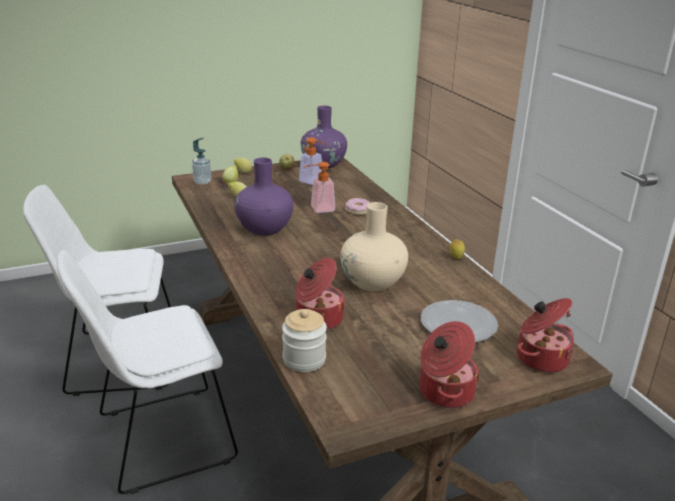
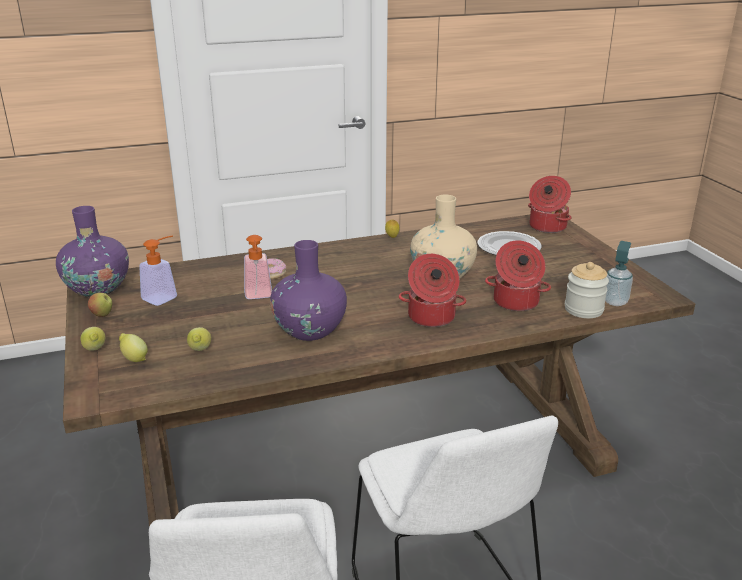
camera: 85 degrees left, 0 degrees up
(202, 182) = (116, 385): soap dispenser -> soap dispenser (615, 302)
(444, 392) = (602, 260): cooking pot -> cooking pot (431, 317)

